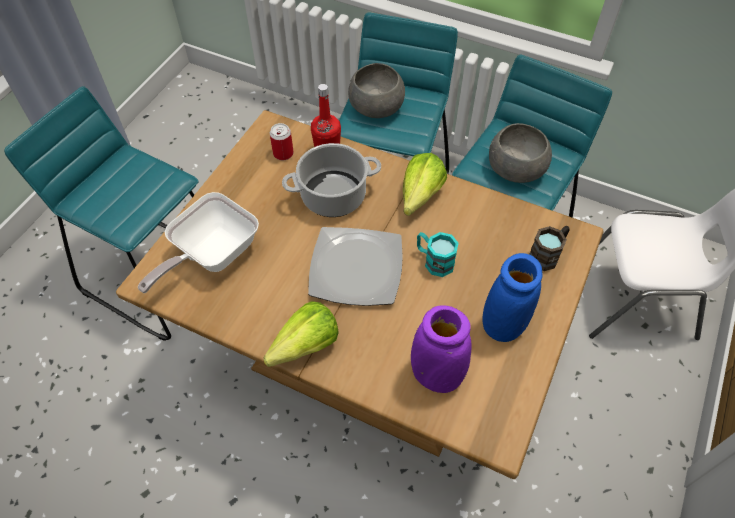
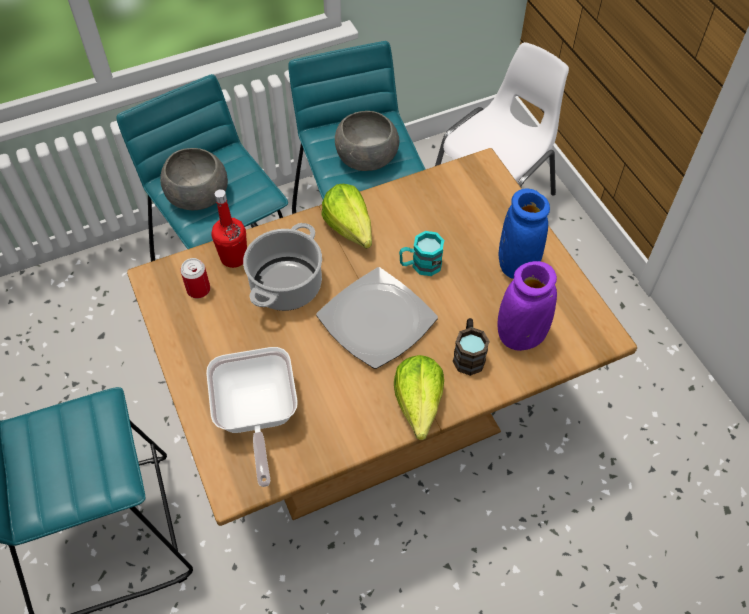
camera: 50 degrees left, 0 degrees up
(547, 255) = (482, 195): brown mug -> brown mug (468, 354)

